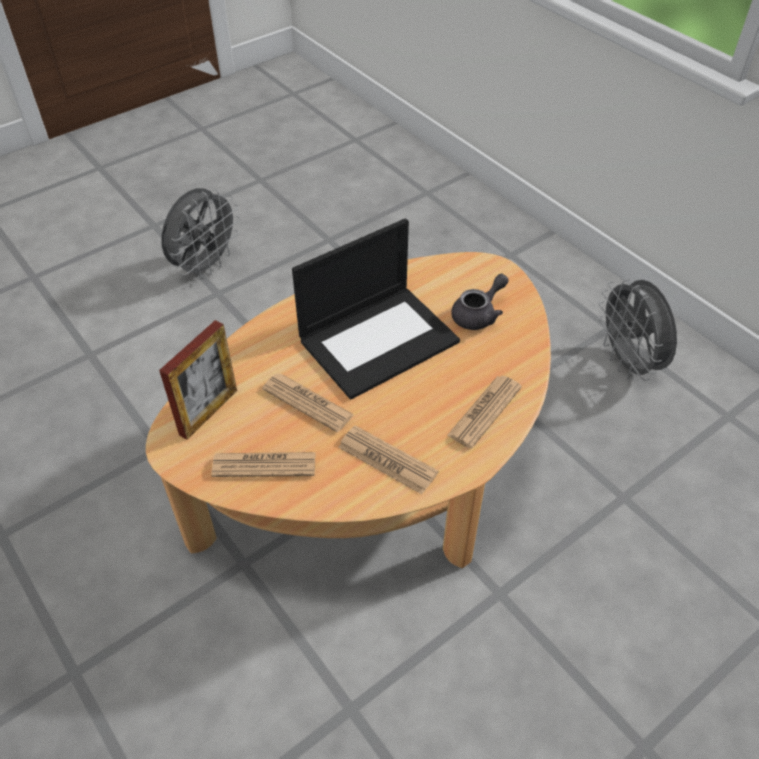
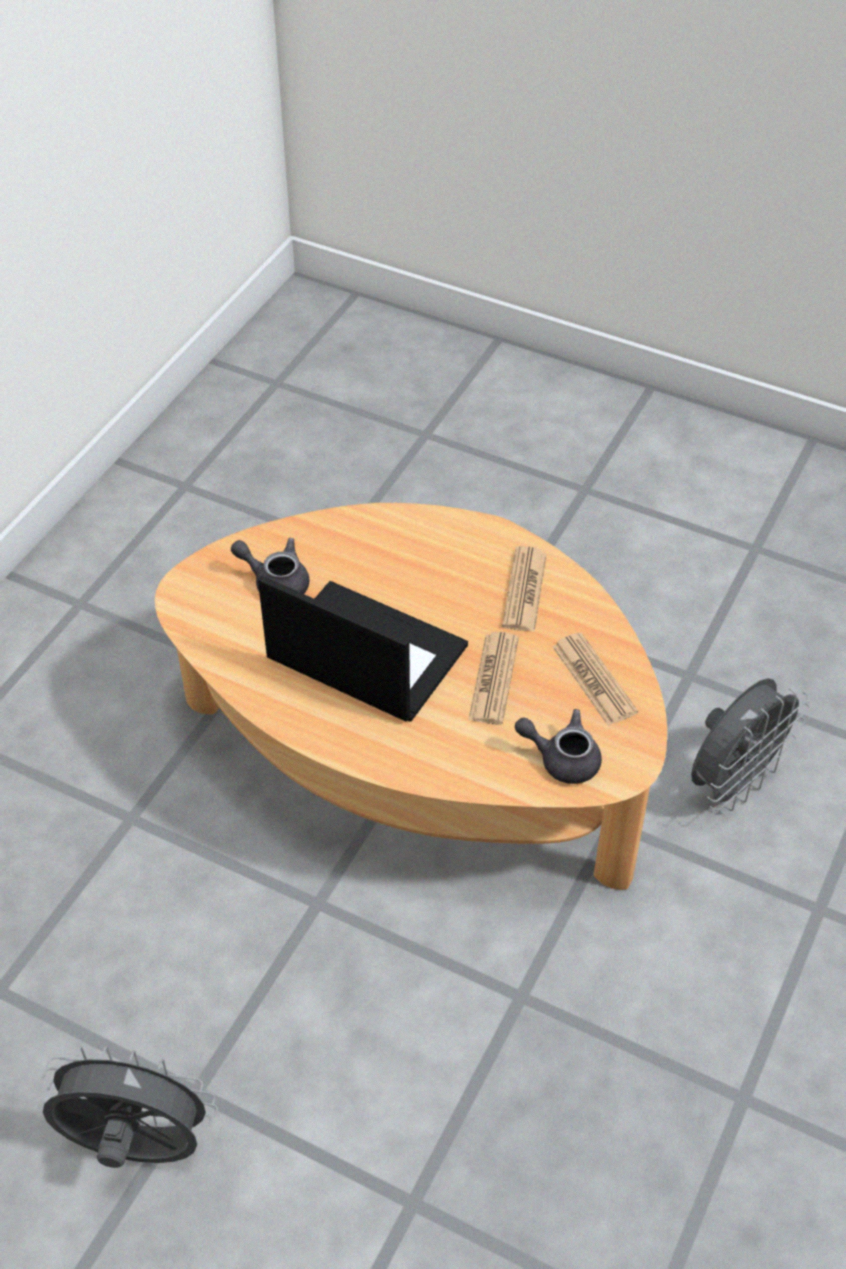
camera: 115 degrees left, 0 degrees up
(208, 412) = (561, 759): picture frame -> grey teapot
(485, 411) = (418, 539): newspaper -> none
(628, 363) = (137, 576): grey fan -> grey fan (734, 783)

